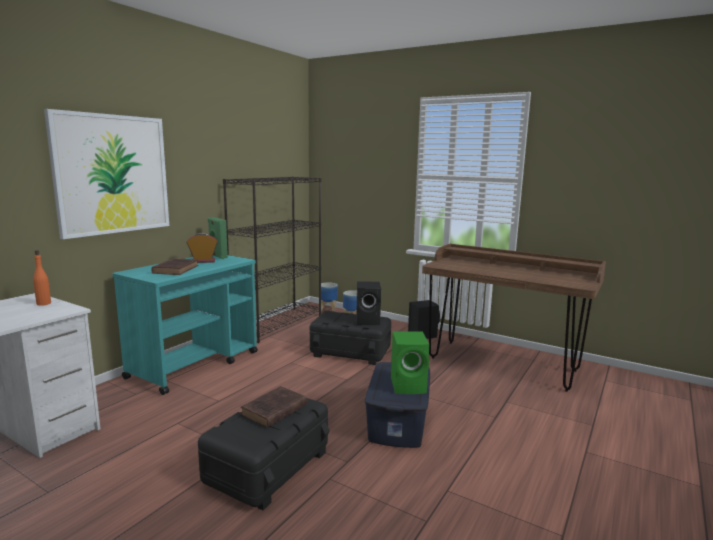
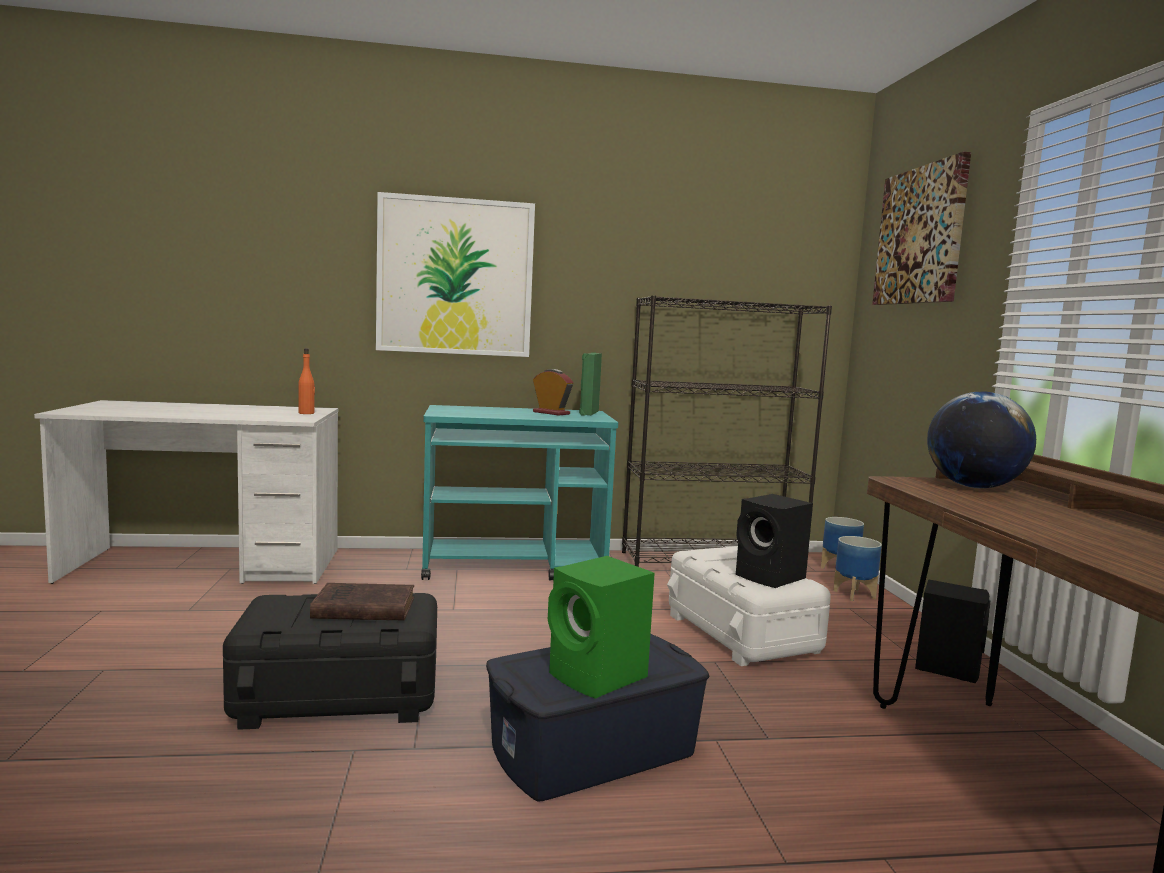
camera: 50 degrees right, 5 degrees down
(176, 269) = (493, 412): brown book -> none
(351, 351) = (742, 633): black storage box -> white storage box
(357, 142) = (921, 236): none -> picture
(454, 262) = (974, 487): none -> globe

